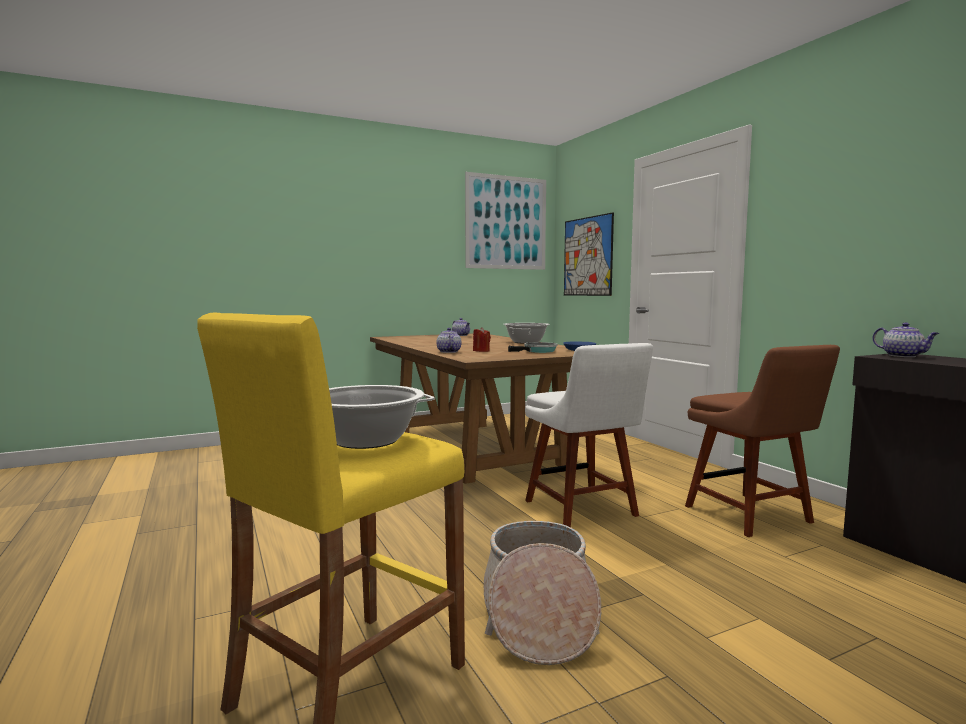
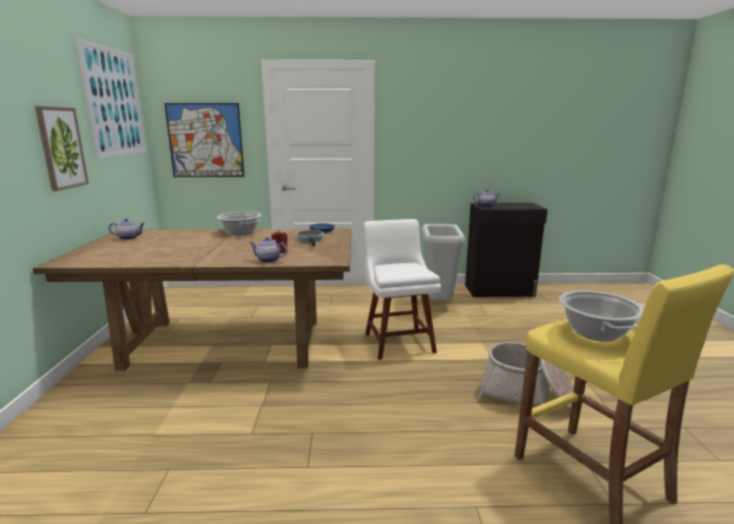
camera: 65 degrees left, 10 degrees up
(424, 255) = (61, 148): none -> picture
(583, 510) = (398, 341): white chair -> white chair turned 105 degrees counterclockwise
(752, 516) = (439, 304): brown chair -> grey trash can

